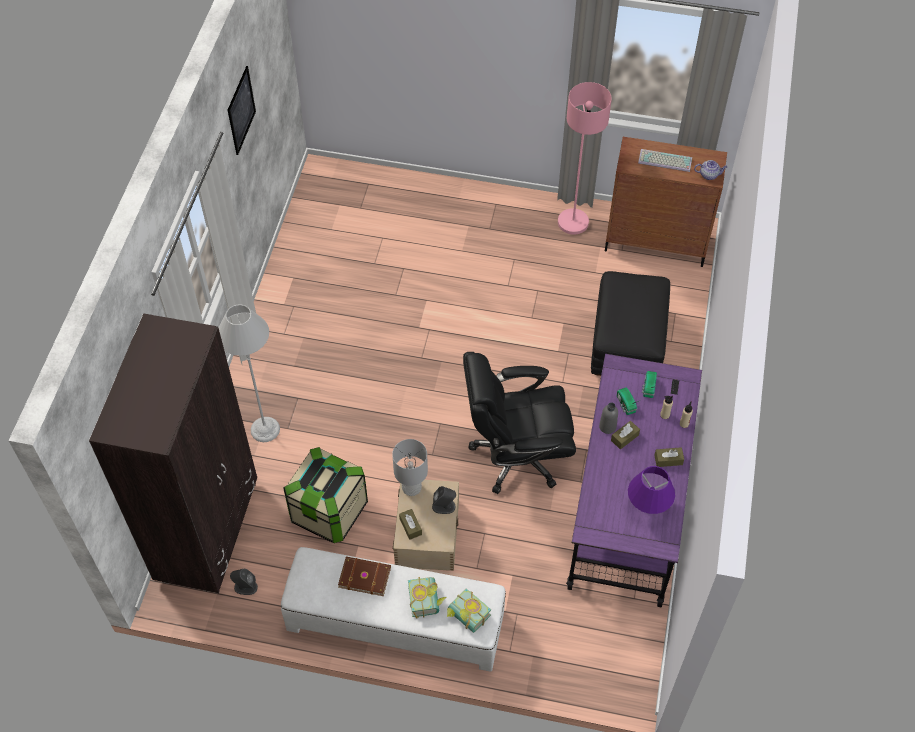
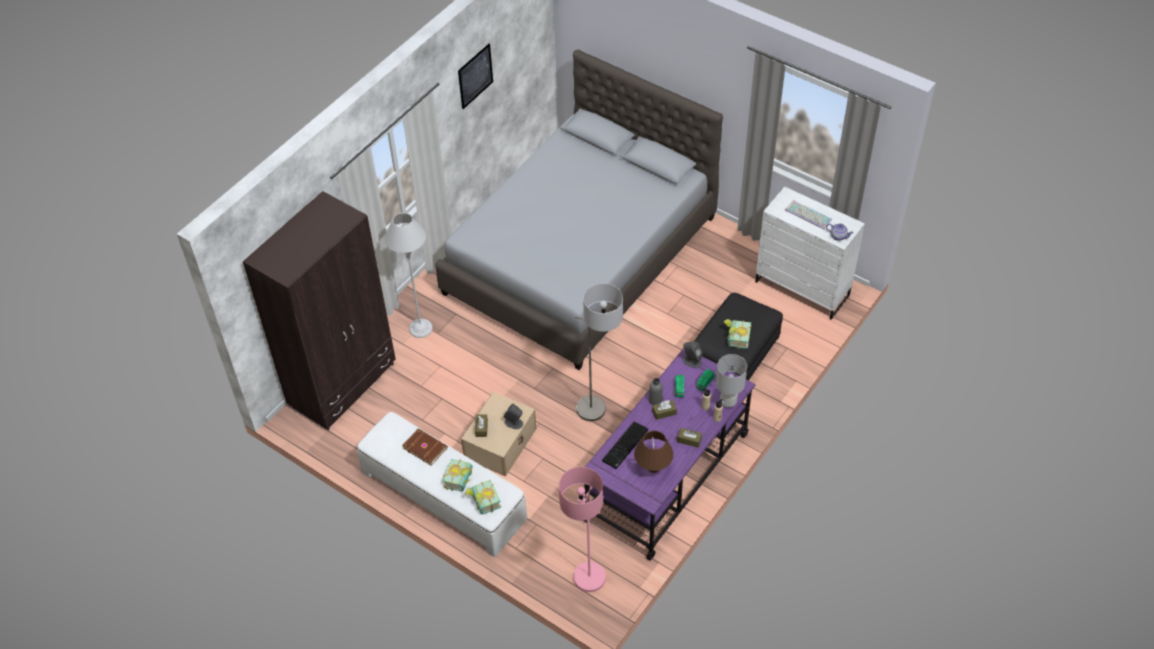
camera: 25 degrees right, 5 degrees down
(245, 587) = (349, 433): grey speaker -> grey speaker (691, 361)
(329, 511) = (436, 402): storage box -> none
(403, 282) = (581, 255): none -> grey bed
(411, 489) = (496, 402): grey table lamp -> grey table lamp (728, 402)
(517, 455) = (599, 411): black office chair -> grey floor lamp
(574, 230) = (739, 258): pink floor lamp -> pink floor lamp (586, 586)
(604, 493) = (625, 446): none -> keyboard
(638, 323) = (735, 338): none -> book
(647, 507) = (653, 468): purple table lamp -> brown table lamp
(656, 242) = (802, 288): brown dresser -> white dresser

